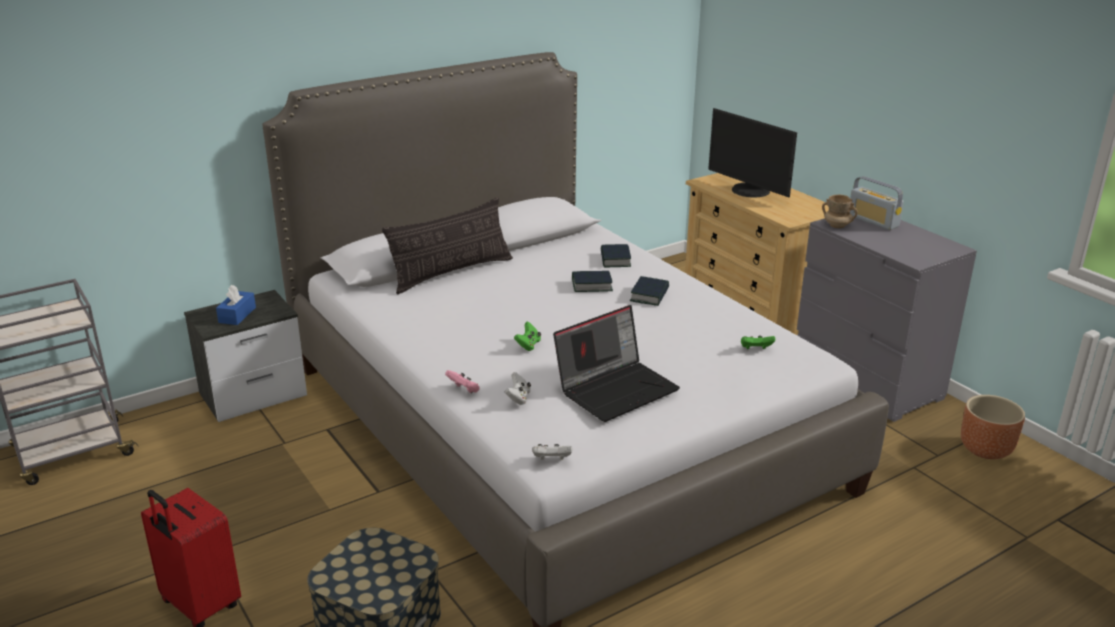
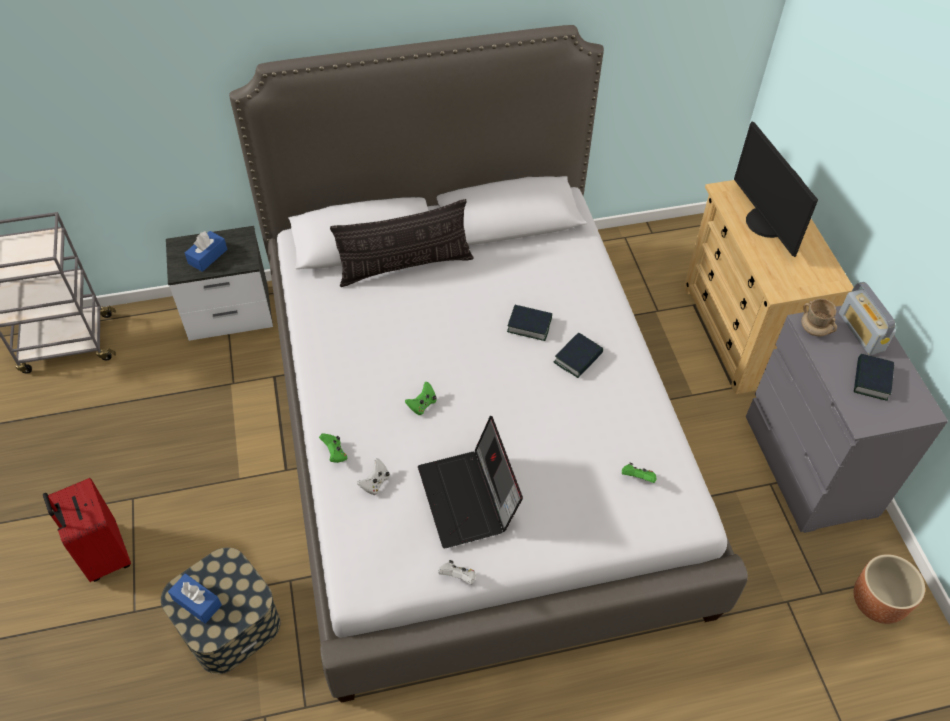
camera: 20 degrees right, 25 degrees up
(353, 576) = (197, 602): none -> blue tissue box
(464, 390) = (335, 453): pink game controller -> green game controller
(552, 460) = (364, 579): white game controller -> white game controller (458, 577)
(615, 260) = (574, 288): book -> book (871, 380)
(616, 388) = (469, 499): laptop -> laptop turned 90 degrees clockwise

